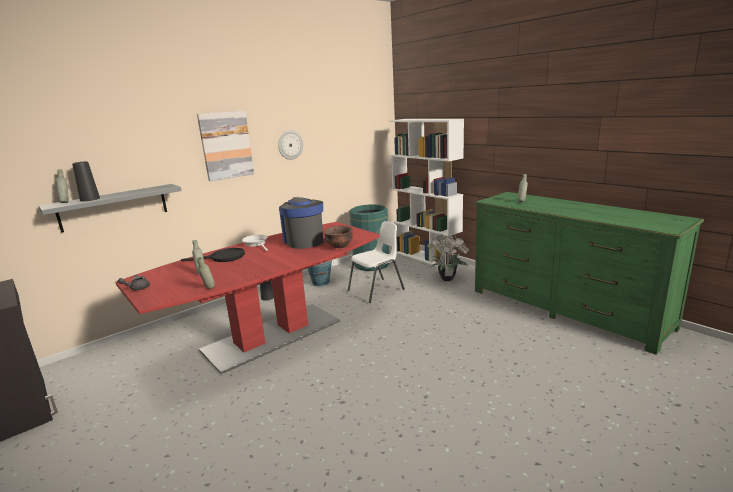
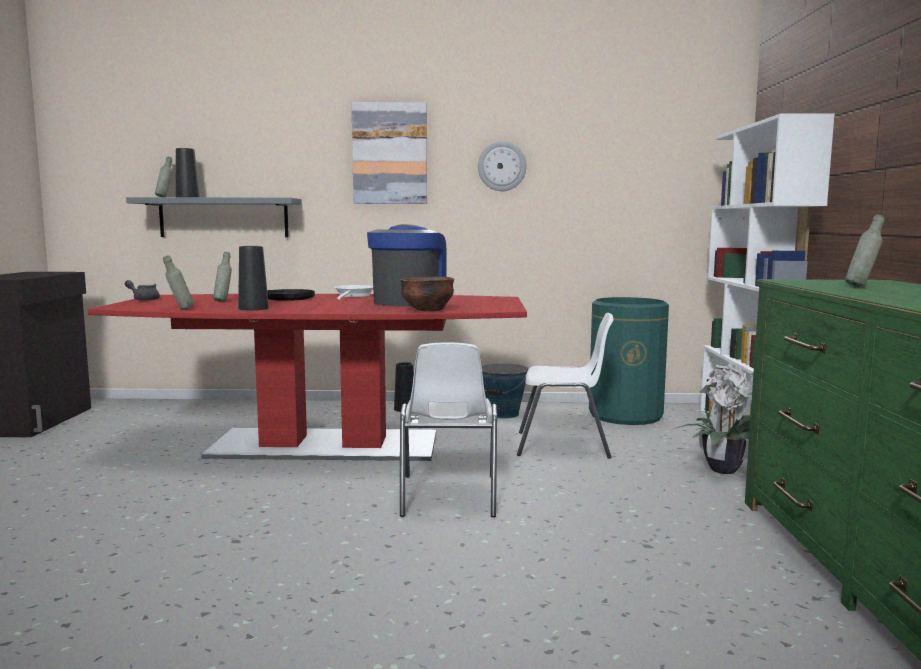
camera: 40 degrees right, 10 degrees down
(248, 273) = (253, 308): none -> black vase
(381, 335) = (448, 496): none -> white chair

